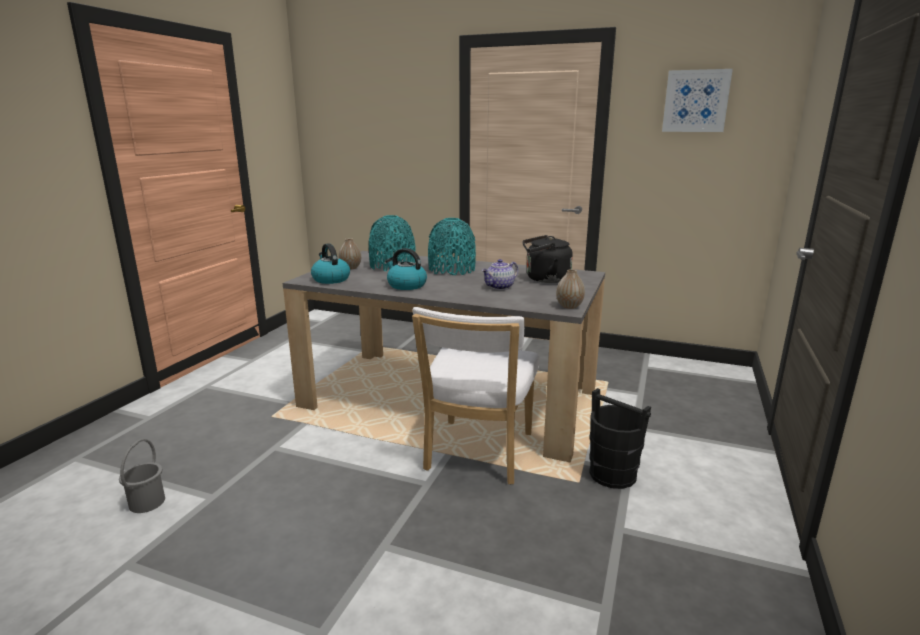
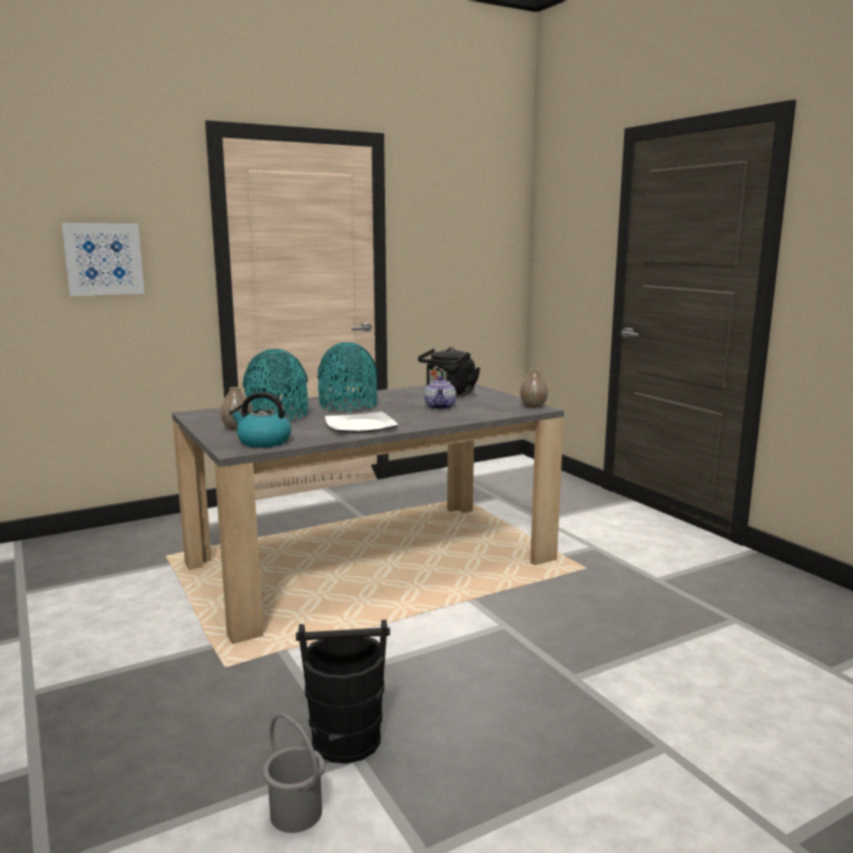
camera: 50 degrees left, 5 degrees down
(406, 285) = (361, 426): kettle -> plate
(477, 454) = (491, 588): white chair -> none
(613, 475) = (592, 553): black bucket -> black bucket (347, 740)
(696, 101) = (457, 211): picture -> picture (103, 259)

